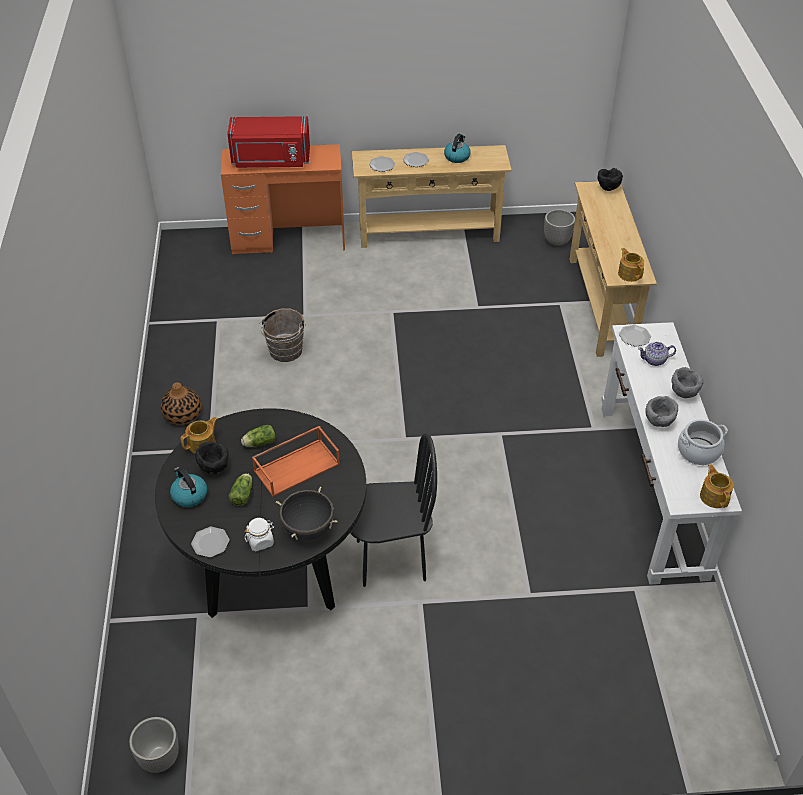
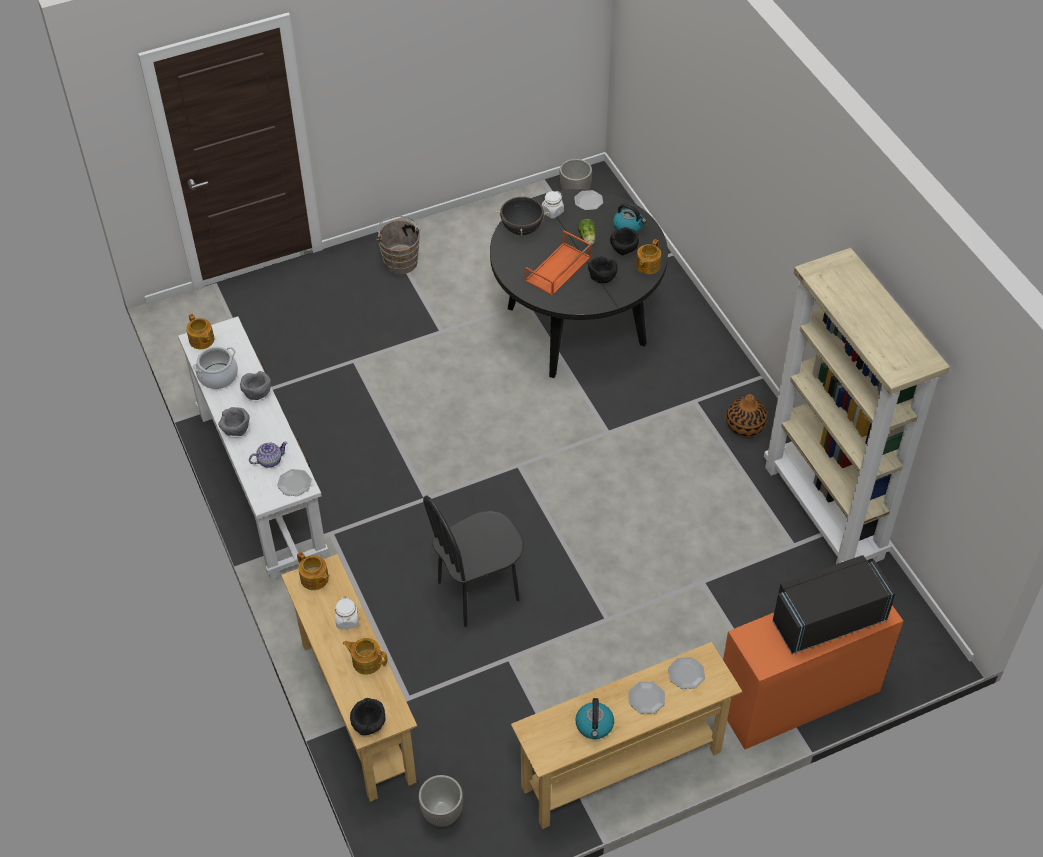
camera: 160 degrees right, 5 degrees up
(175, 333) = (825, 512): none -> beige bookcase
(258, 443) = (602, 279): lettuce -> black bowl
(271, 160) = (826, 618): red microwave -> black microwave
(285, 352) = (693, 525): brown bucket -> brown bucket (400, 260)
(391, 559) = (479, 355): black chair -> black chair (478, 592)
(600, 219) = (366, 661): none -> teapot
(609, 244) = (347, 620): none -> white jar

